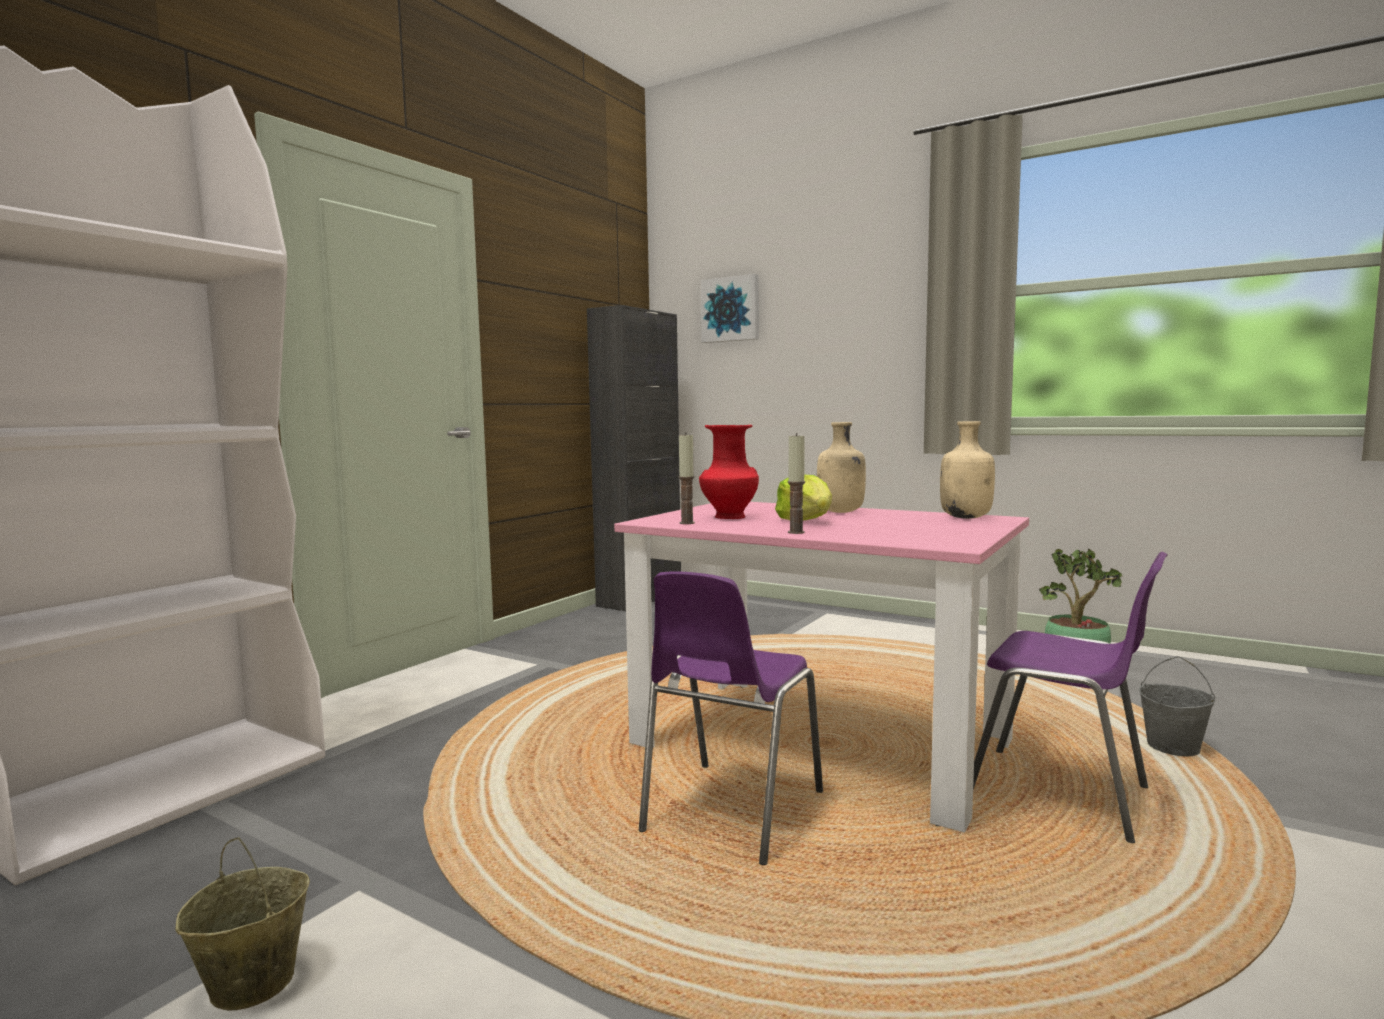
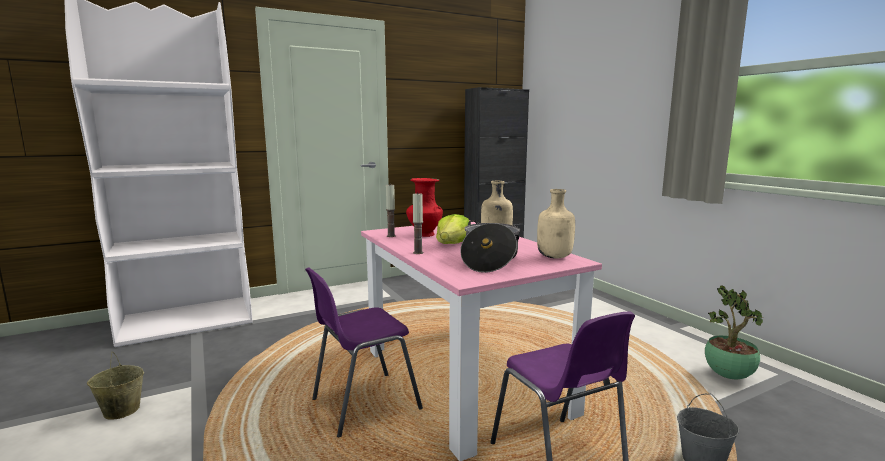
camera: 30 degrees right, 5 degrees up
(731, 309) = (562, 85): picture -> none
(910, 528) = (489, 260): none -> cooking pot

